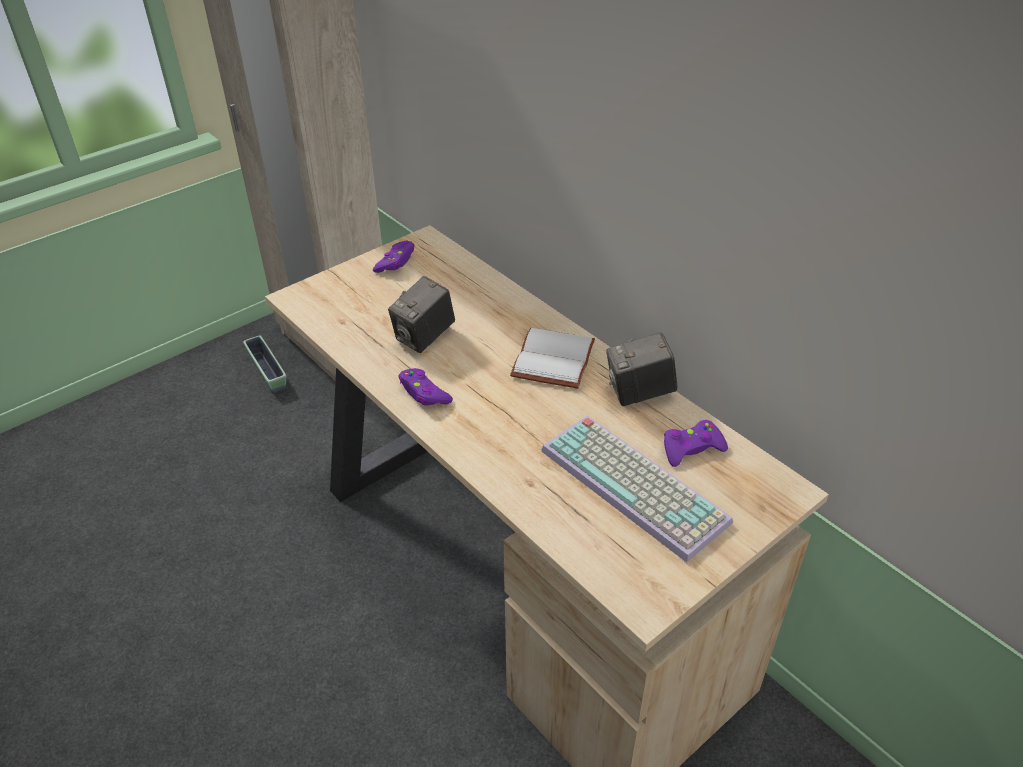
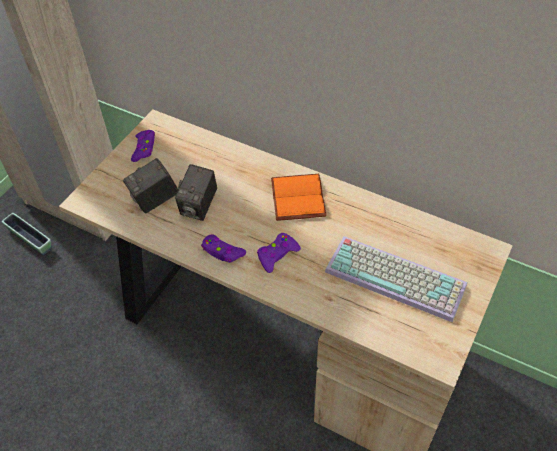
camera: 20 degrees left, 10 degrees up
(551, 358) = (296, 197): white book -> orange book
(639, 393) = (366, 207): camera -> camera (155, 200)
(691, 448) = (418, 239): purple game controller -> purple game controller (277, 255)

